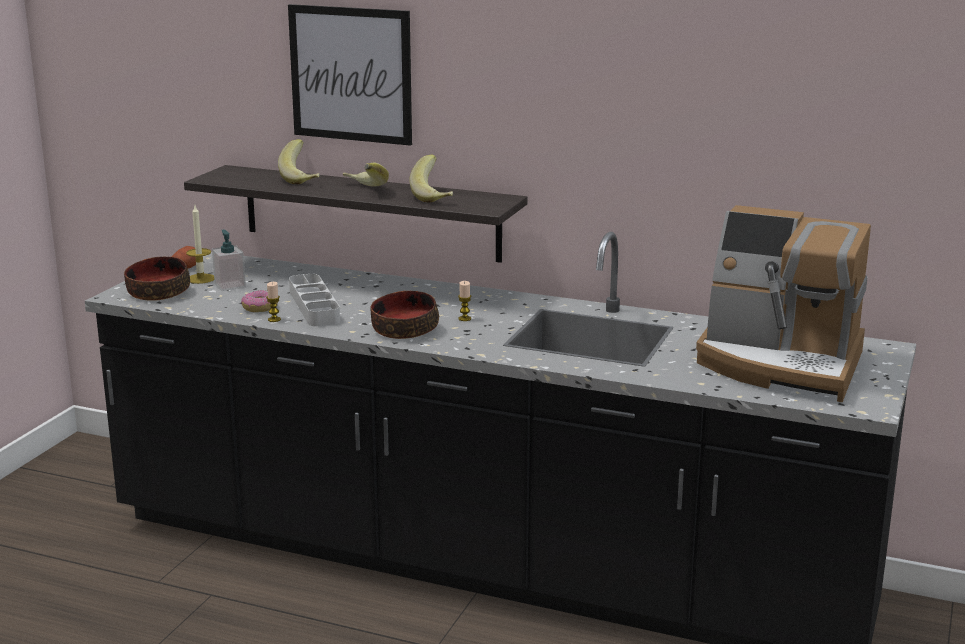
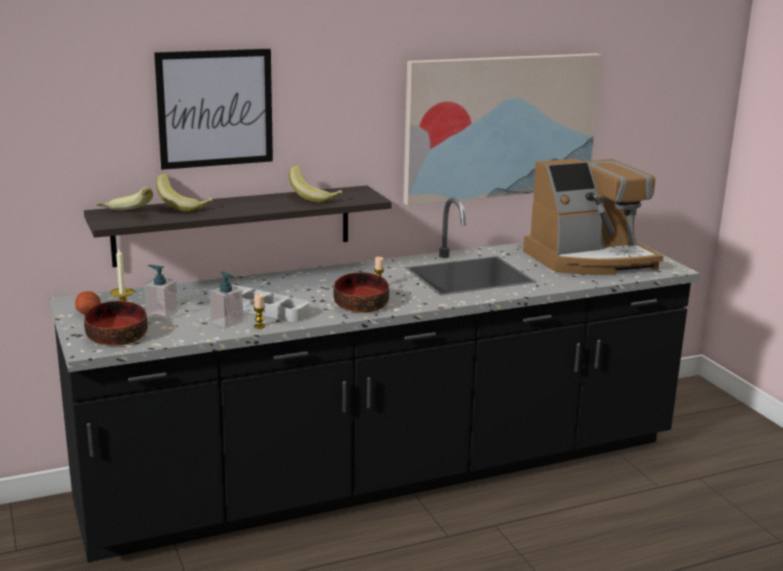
camera: 45 degrees left, 0 degrees up
(260, 307) = (227, 322): donut -> soap dispenser
(362, 190) = (254, 205): banana -> banana (125, 215)
(718, 149) = (500, 126): none -> picture

